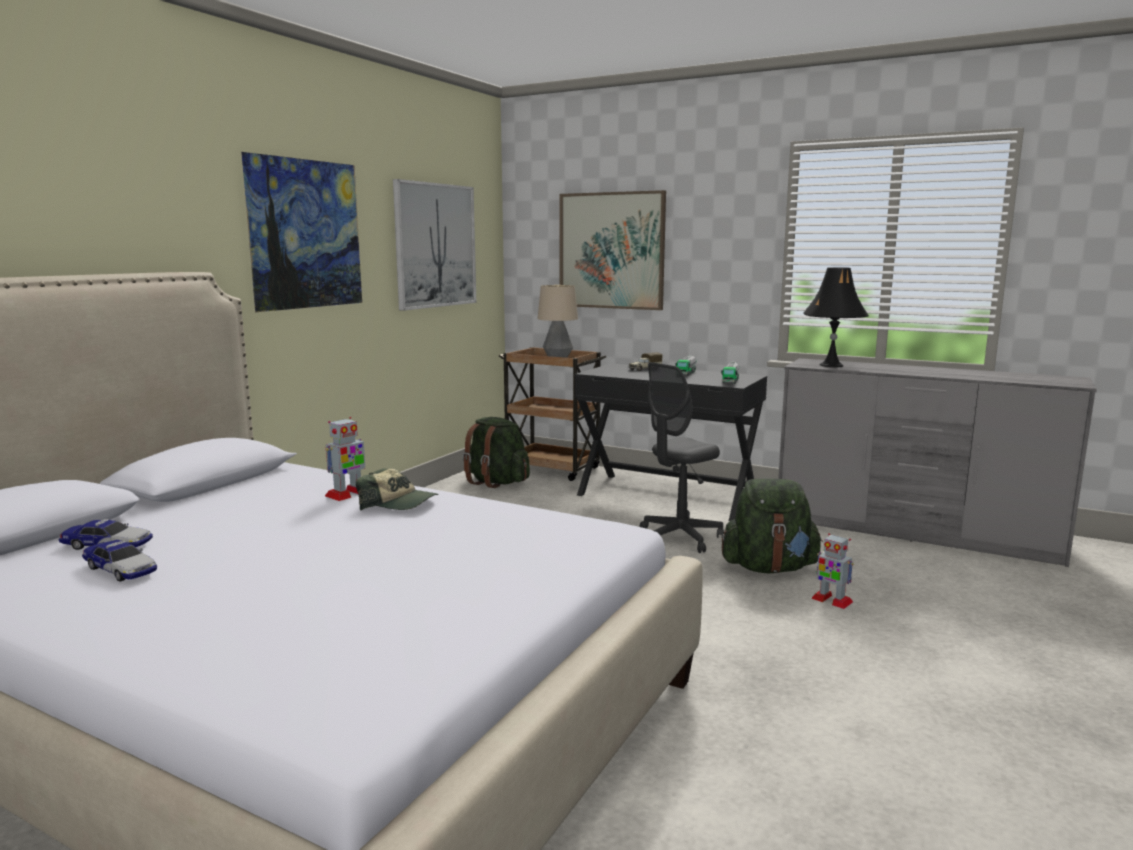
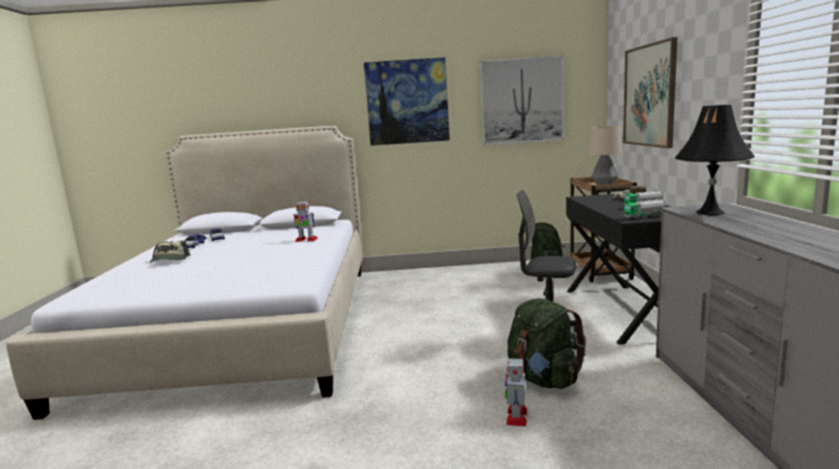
camera: 60 degrees right, 0 degrees up
(399, 504) = (299, 248): cap -> cap (169, 260)

